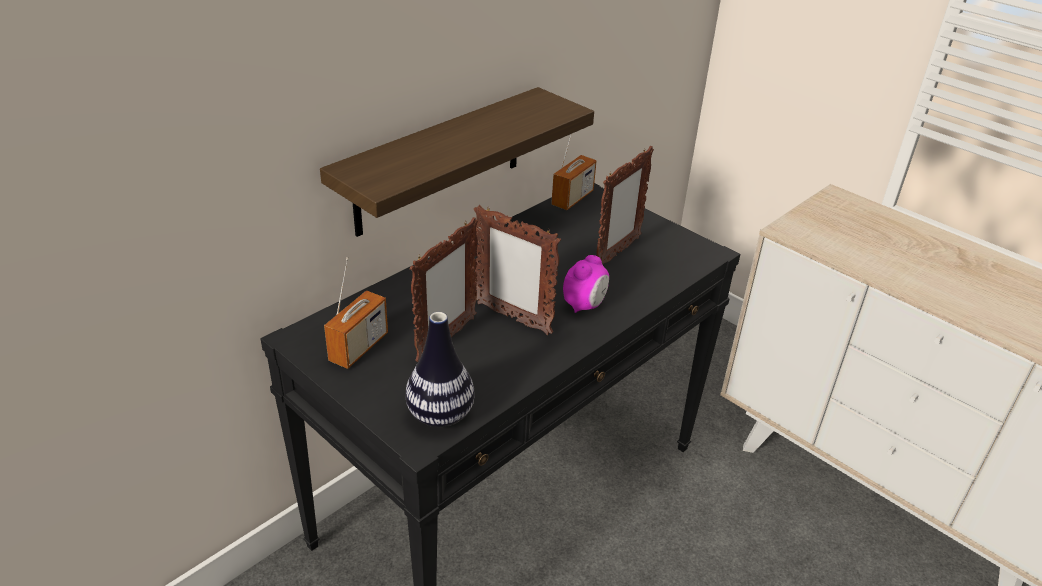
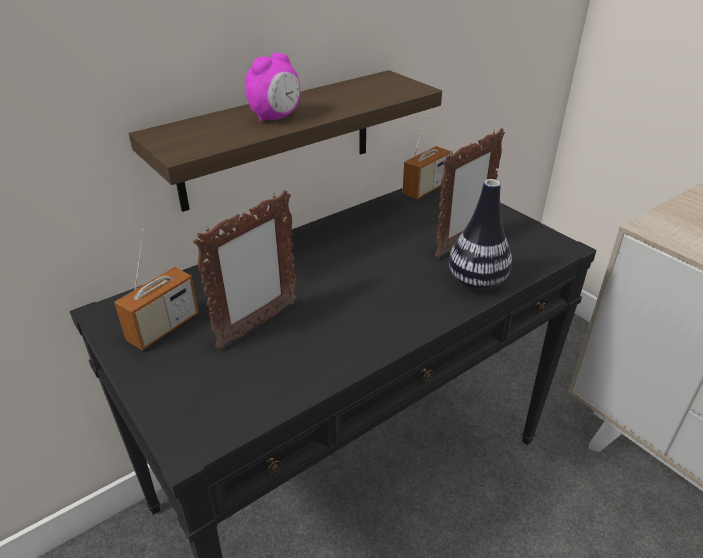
camera: 10 degrees right, 0 degrees up
(440, 415) = (223, 414): vase -> vase (476, 282)
(512, 318) = (335, 305): picture frame -> none
(584, 305) = (416, 296): alarm clock -> alarm clock (275, 117)

